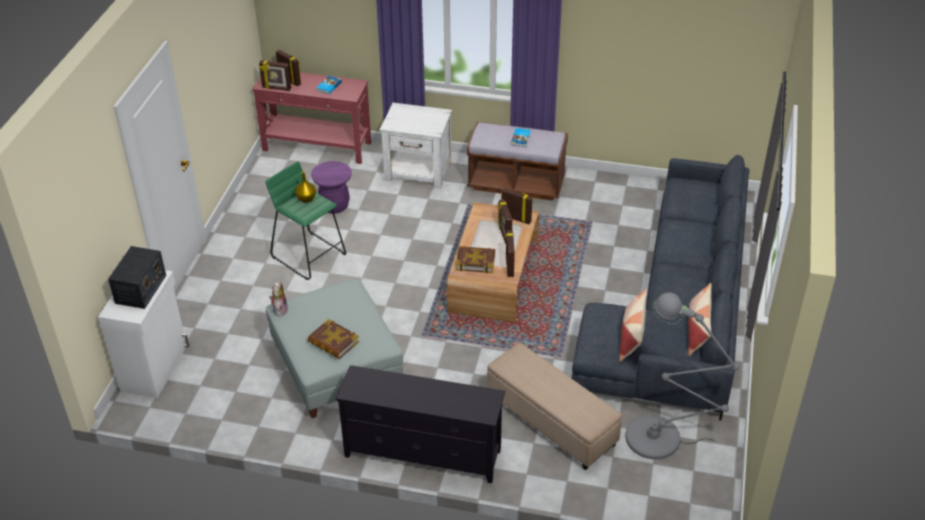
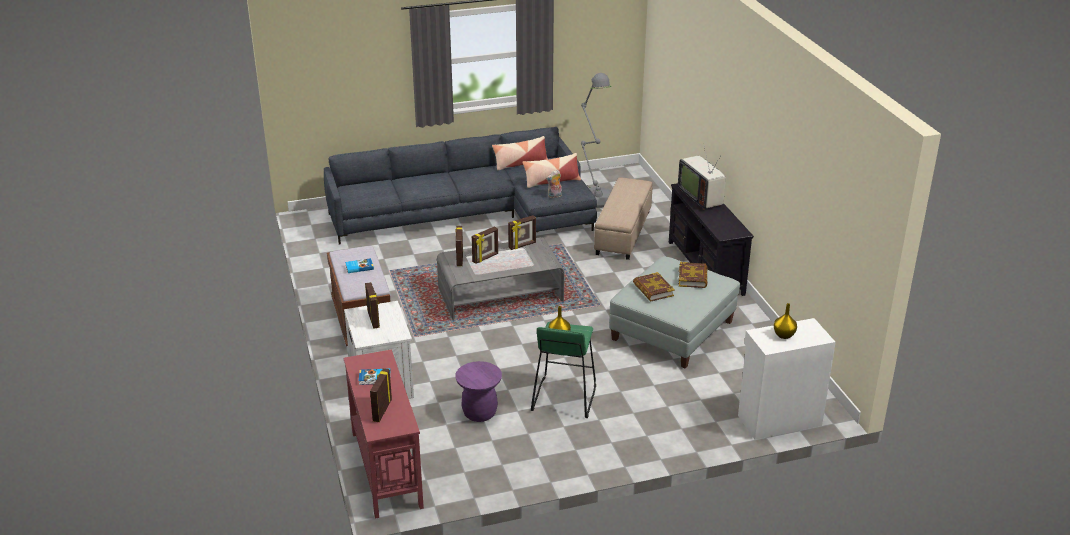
camera: 120 degrees left, 10 degrees down
(140, 289) = (783, 335): radio -> yellow vase
(276, 88) = (406, 413): picture frame -> picture frame (374, 319)
(279, 309) = (687, 318): plush toy -> plush toy (554, 196)
(452, 401) = (701, 197): none -> television
(475, 261) = (531, 260): book -> book (653, 290)
(494, 276) = (500, 295): brown coffee table -> grey coffee table

